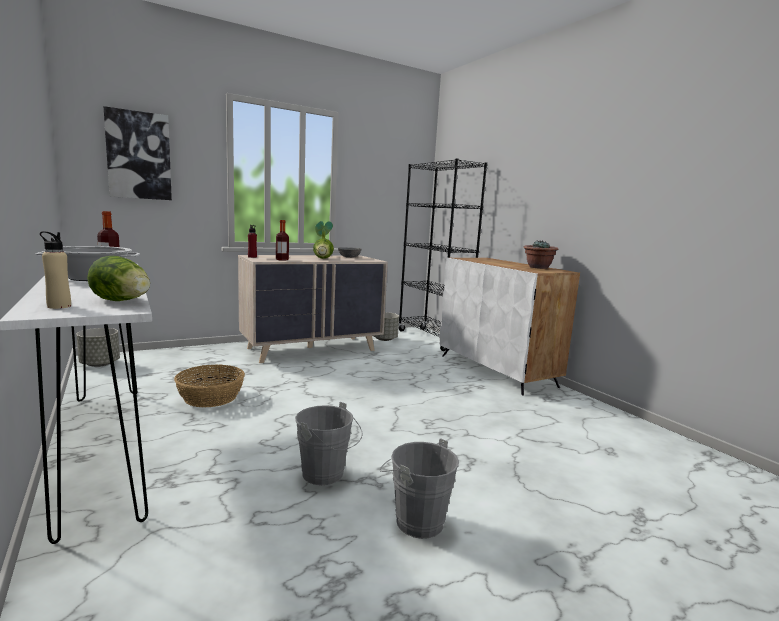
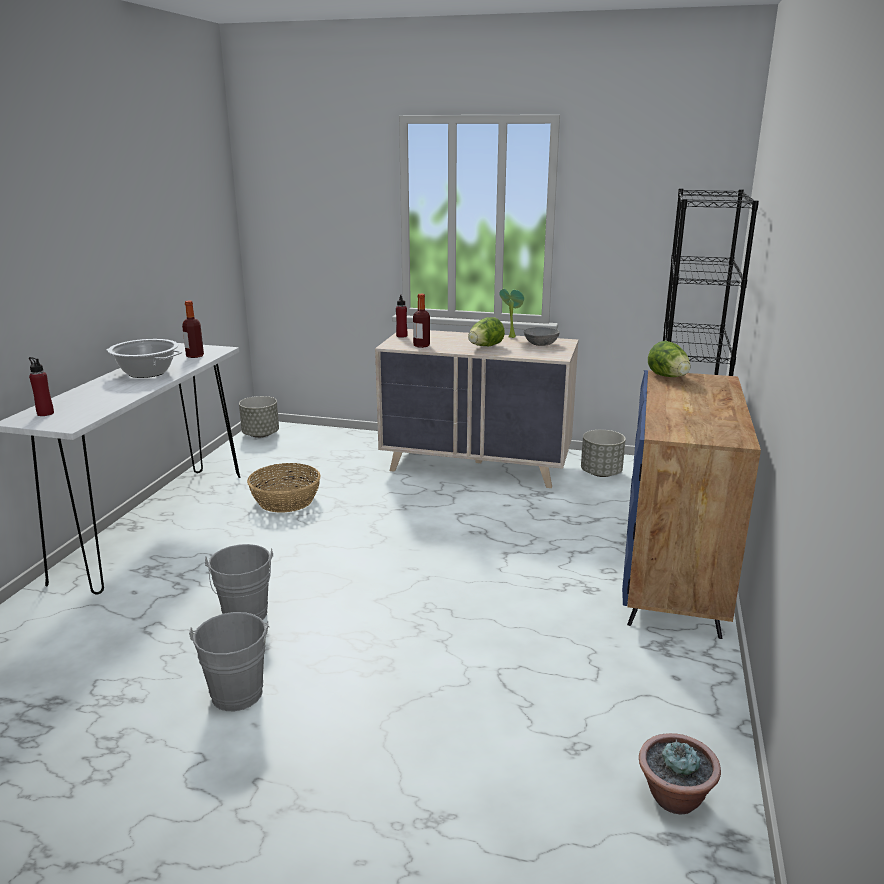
camera: 45 degrees right, 10 degrees up
(59, 306) = (45, 413): beige bottle -> red bottle
(123, 301) = (89, 414): lettuce -> lettuce (668, 377)
(139, 155) = (307, 207): picture -> none
(497, 370) = (673, 575): white cabinet -> blue cabinet
(538, 267) = (719, 422): potted plant -> potted plant (674, 798)

